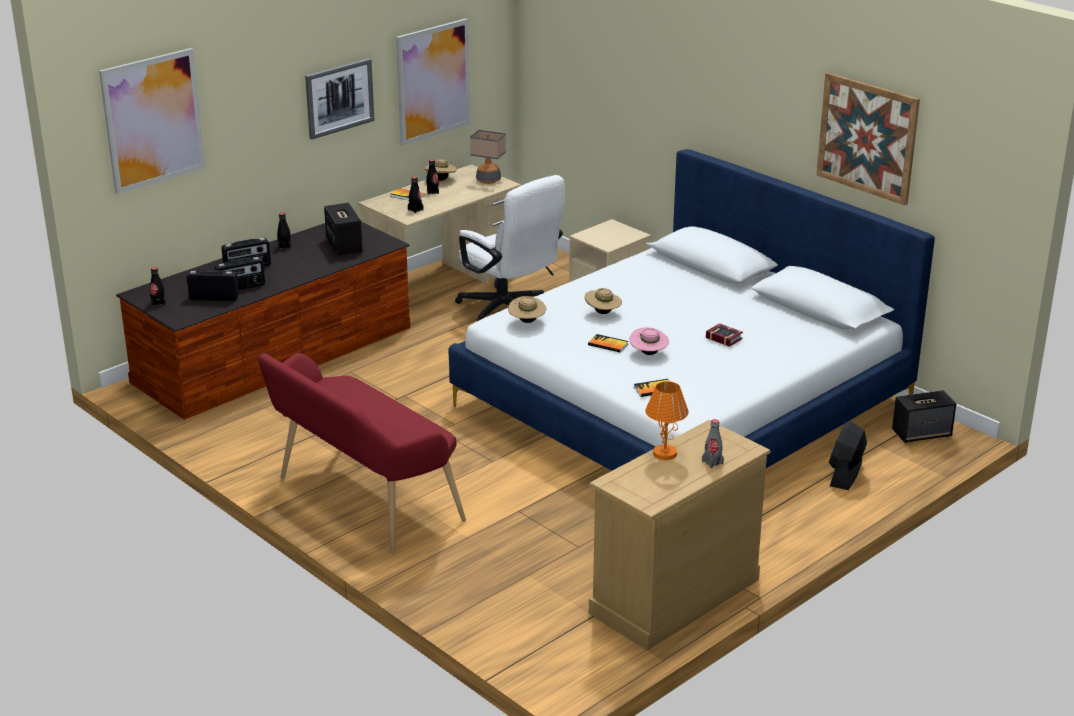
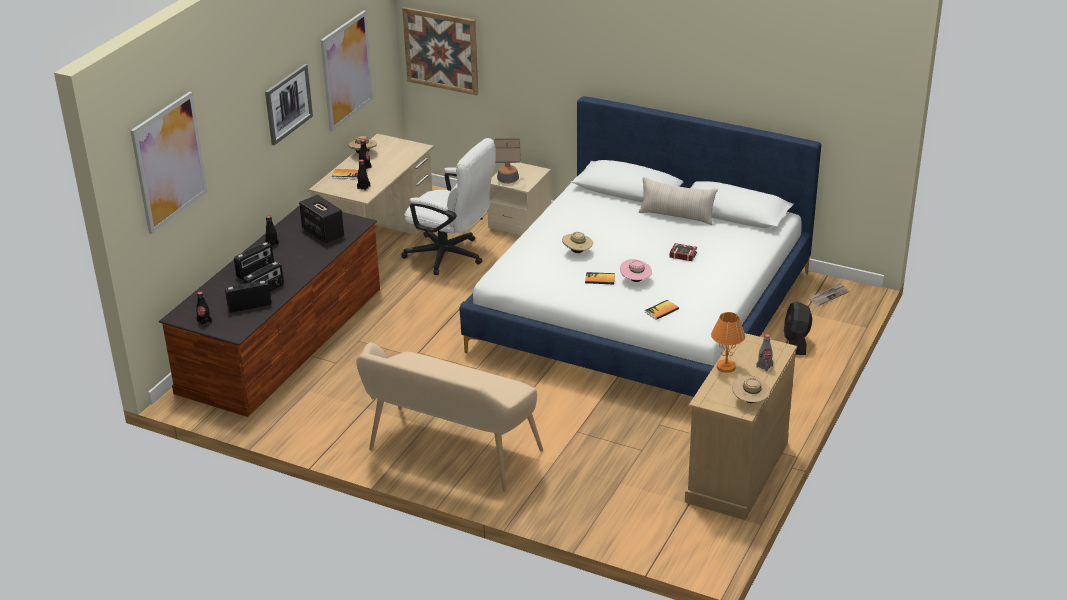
camera: 20 degrees left, 5 degrees up
(361, 501) = (449, 454): red bench -> beige bench
(488, 180) = (403, 146): table lamp -> table lamp (508, 180)
(527, 321) = (524, 272): beige hat -> beige hat (750, 401)
(747, 299) = (676, 216): none -> beige pillow
(867, 137) = (755, 73): picture -> picture (441, 50)
(922, 433) = (829, 295): speaker -> newspaper

